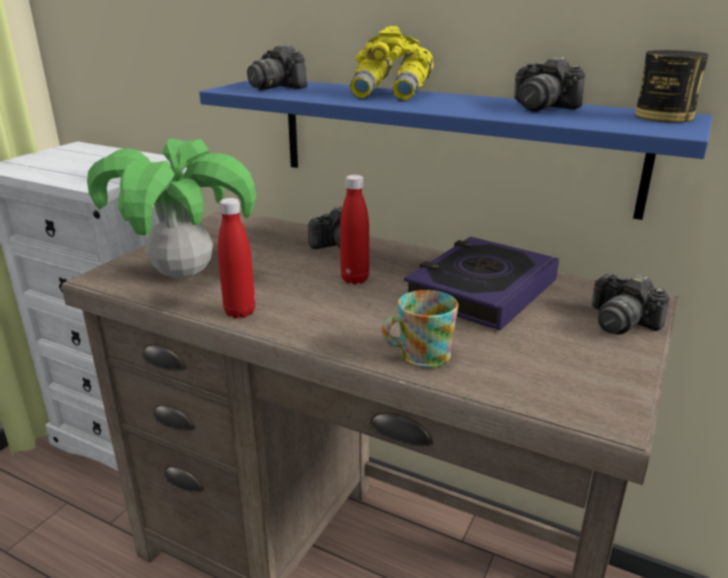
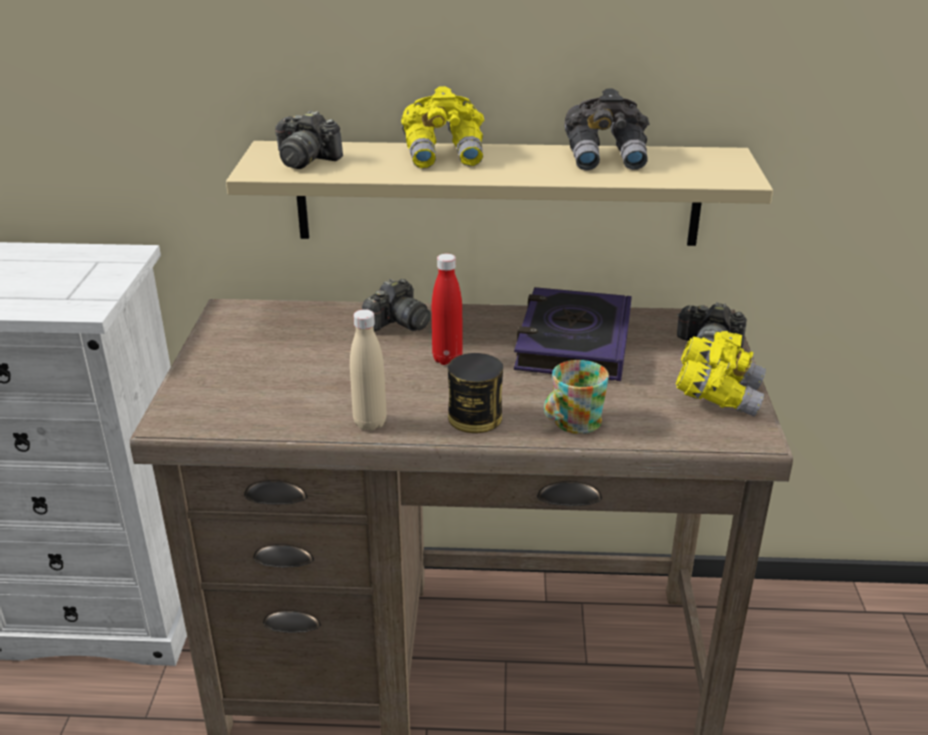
camera: 25 degrees left, 5 degrees up
(184, 274) = (262, 395): potted plant -> none
(240, 312) = (370, 423): red bottle -> beige bottle
(449, 143) = (497, 193): blue shelf -> beige shelf
(541, 107) = (606, 158): camera -> grey binoculars
(598, 367) = (717, 395): none -> yellow binoculars
(663, 116) = (716, 158): can -> can (475, 417)

